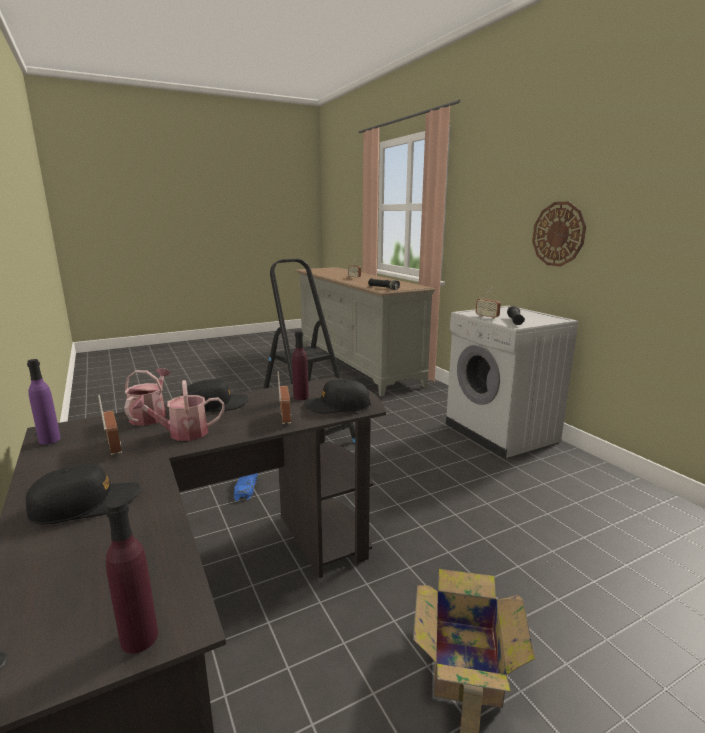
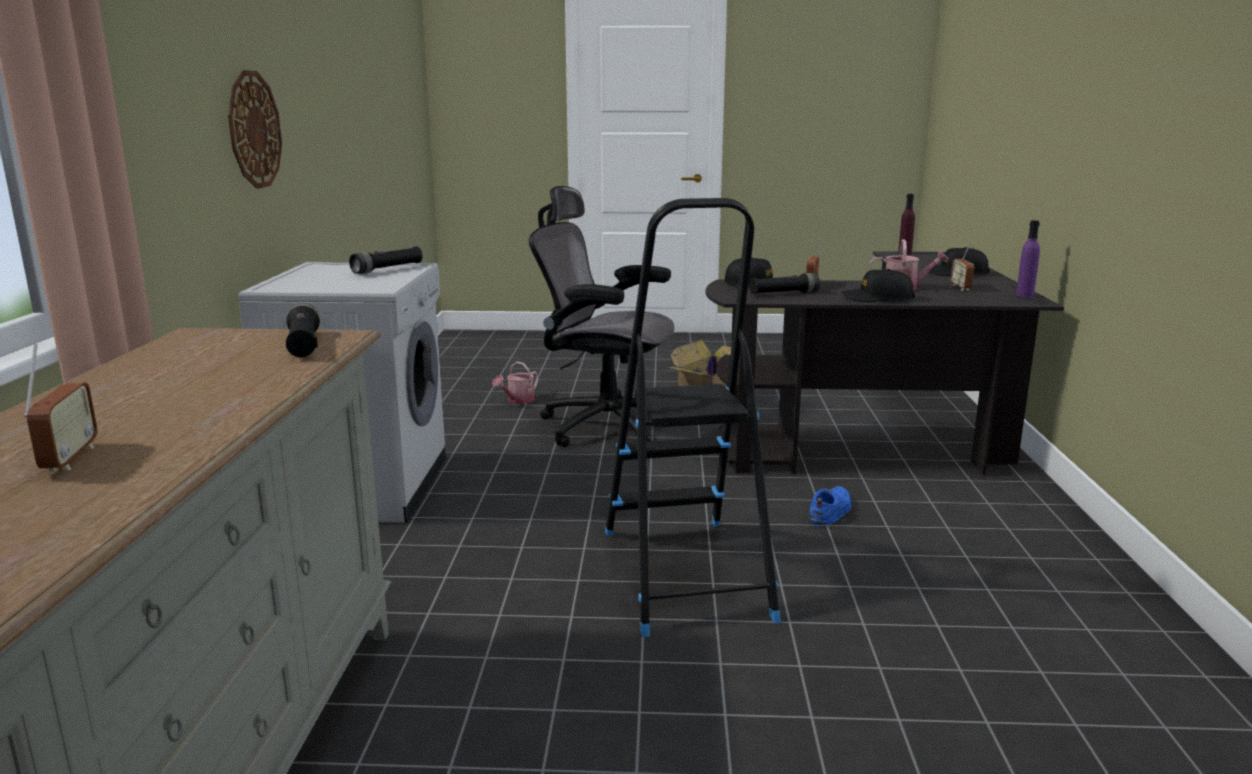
camera: 150 degrees left, 0 degrees up
(150, 416) = (942, 299): watering can -> watering can (518, 401)
(301, 397) = (784, 293): purple bottle -> black flashlight
(469, 526) = (606, 427): none -> office chair
(487, 317) = (392, 278): radio -> none

